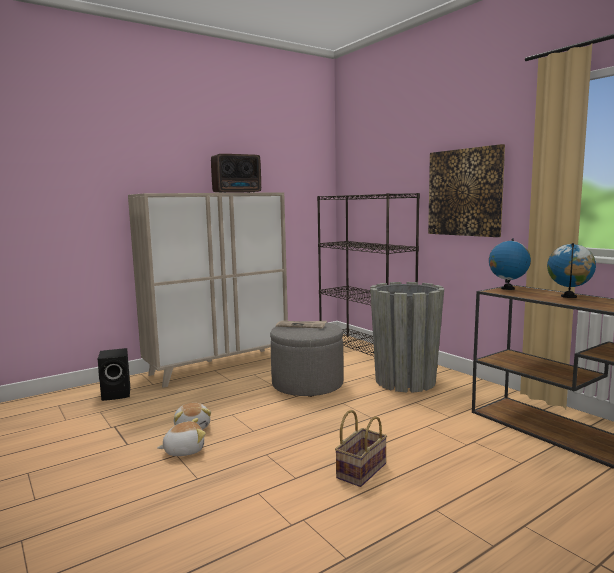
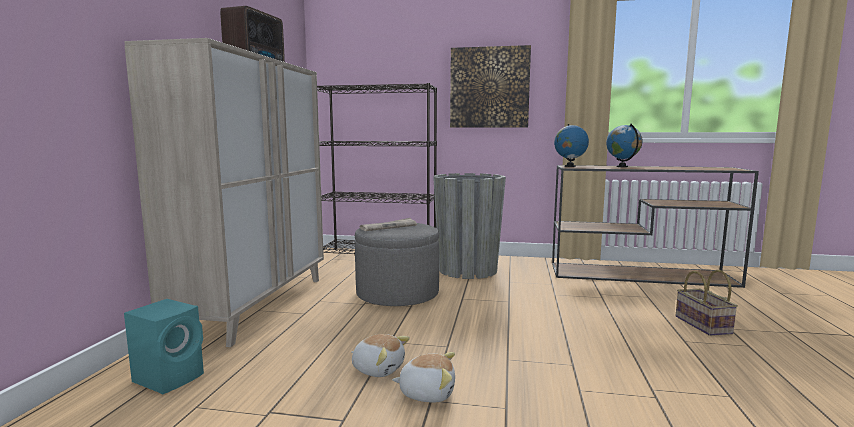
camera: 45 degrees left, 0 degrees up
(117, 394) = (171, 377): black speaker -> turquoise speaker
(184, 450) = (427, 392): plush toy -> plush toy turned 75 degrees clockwise
(361, 470) = (593, 338): basket -> basket (701, 324)

